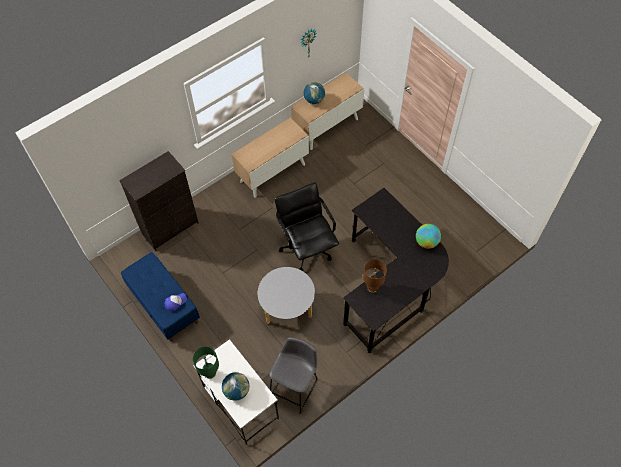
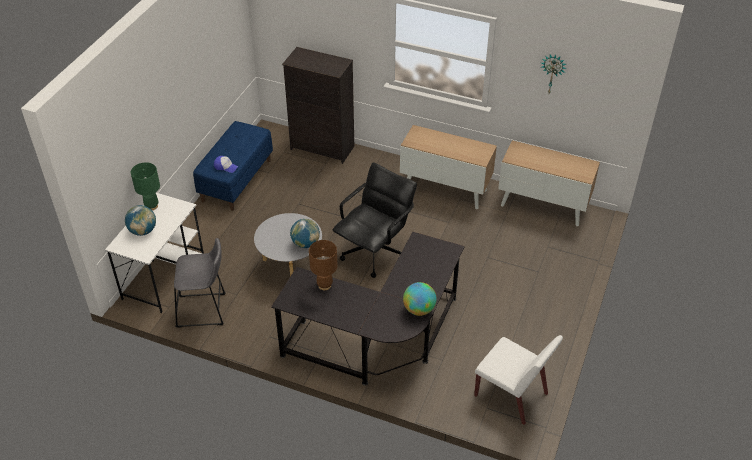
camera: 60 degrees right, 15 degrees down
(314, 100) = (536, 153): globe -> globe (305, 243)
(474, 233) = (512, 395): none -> white chair

